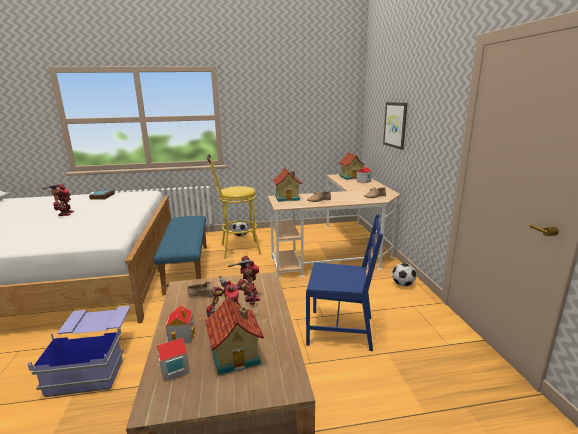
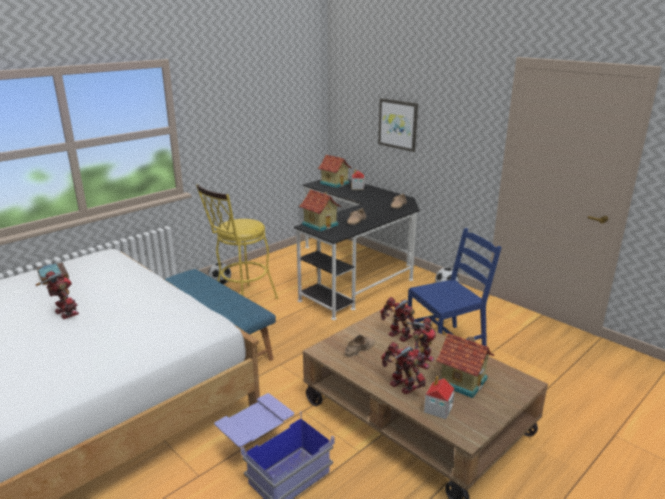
camera: 35 degrees left, 5 degrees up
(182, 336) = (402, 387): toy house -> toy robot
(341, 251) = (356, 271): beige desk -> black desk

